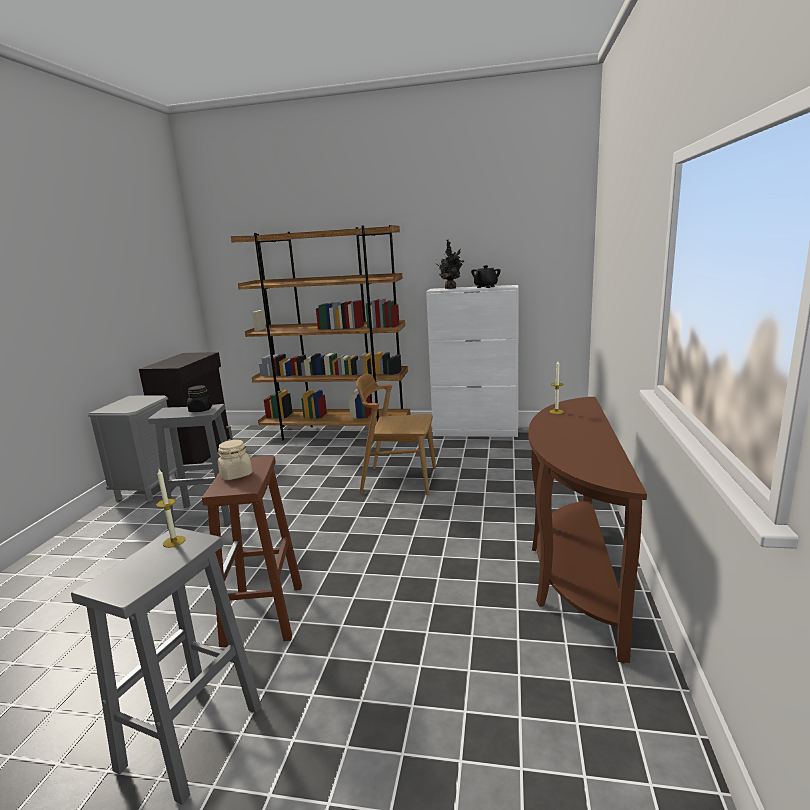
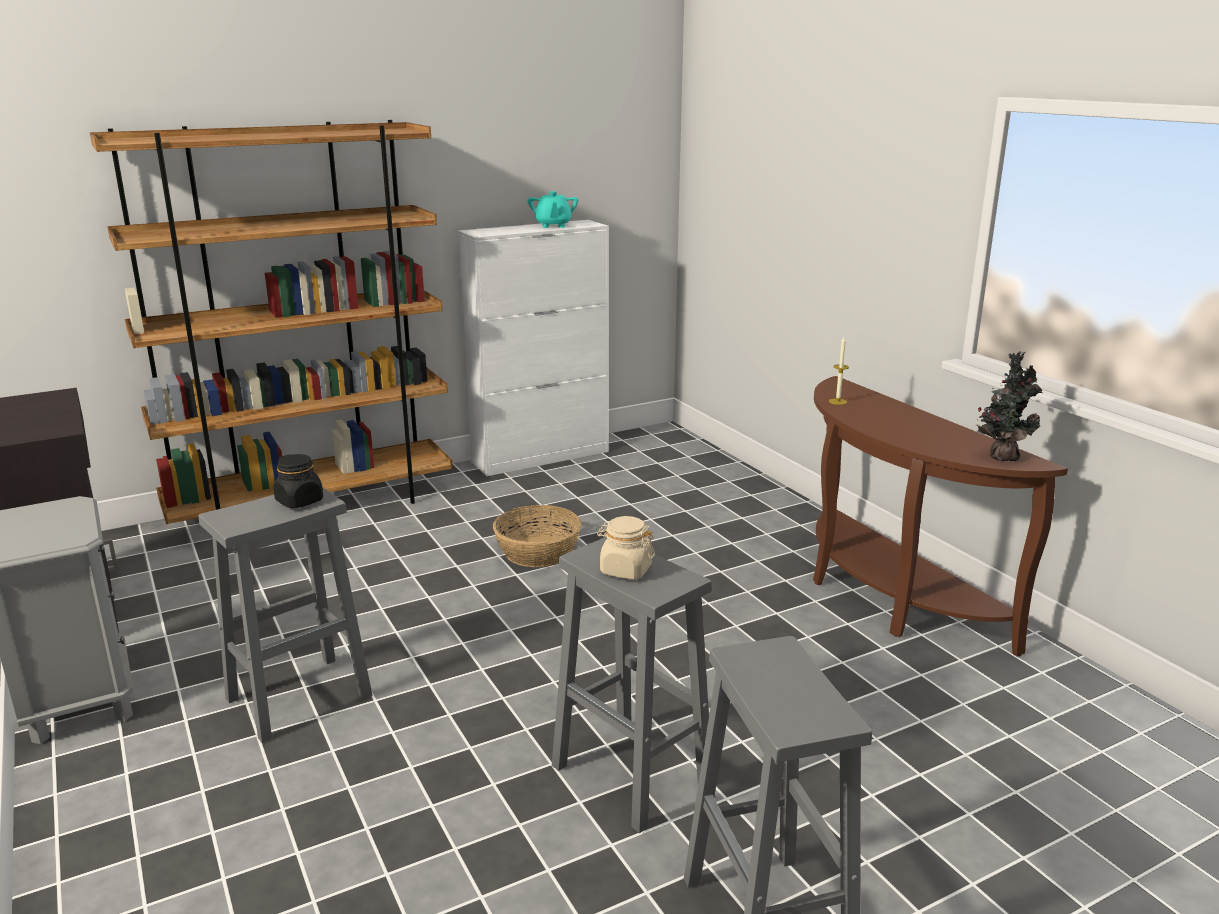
camera: 40 degrees left, 5 degrees up
(174, 541) = (756, 660): candle -> none
(264, 615) = (633, 775): brown stool -> grey stool
(399, 480) = (537, 552): brown chair -> basket
(451, 288) = (501, 230): potted plant -> potted plant (1002, 456)
(485, 287) = (553, 226): black teapot -> turquoise teapot

